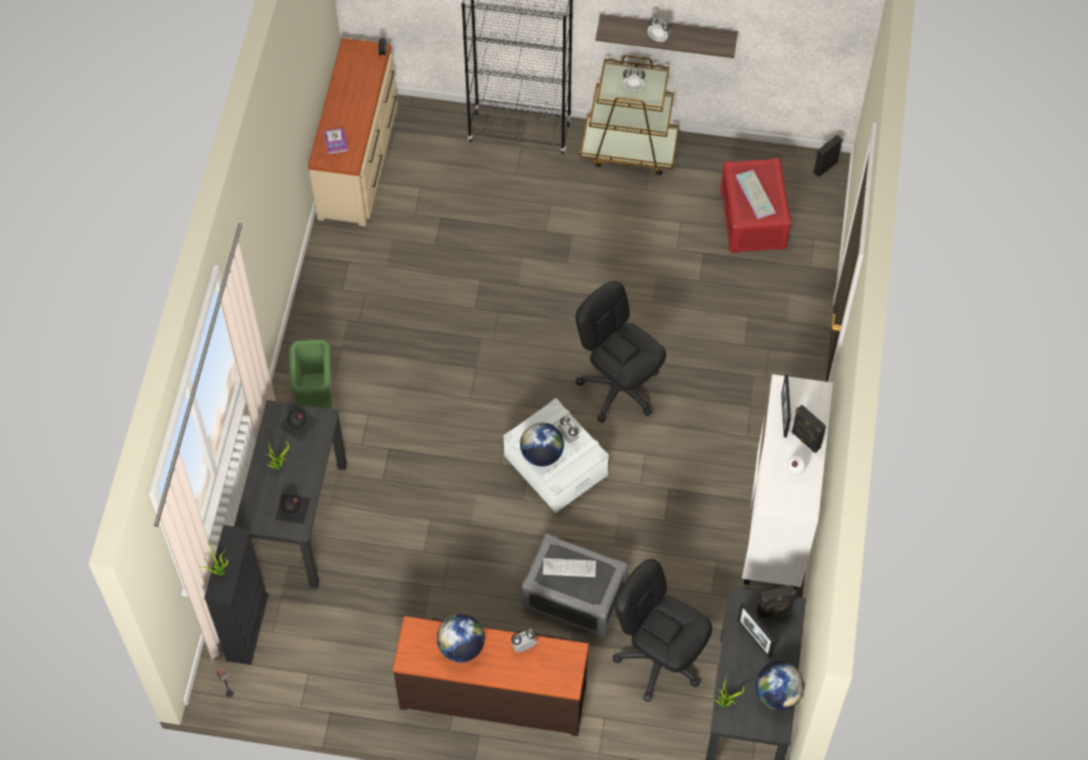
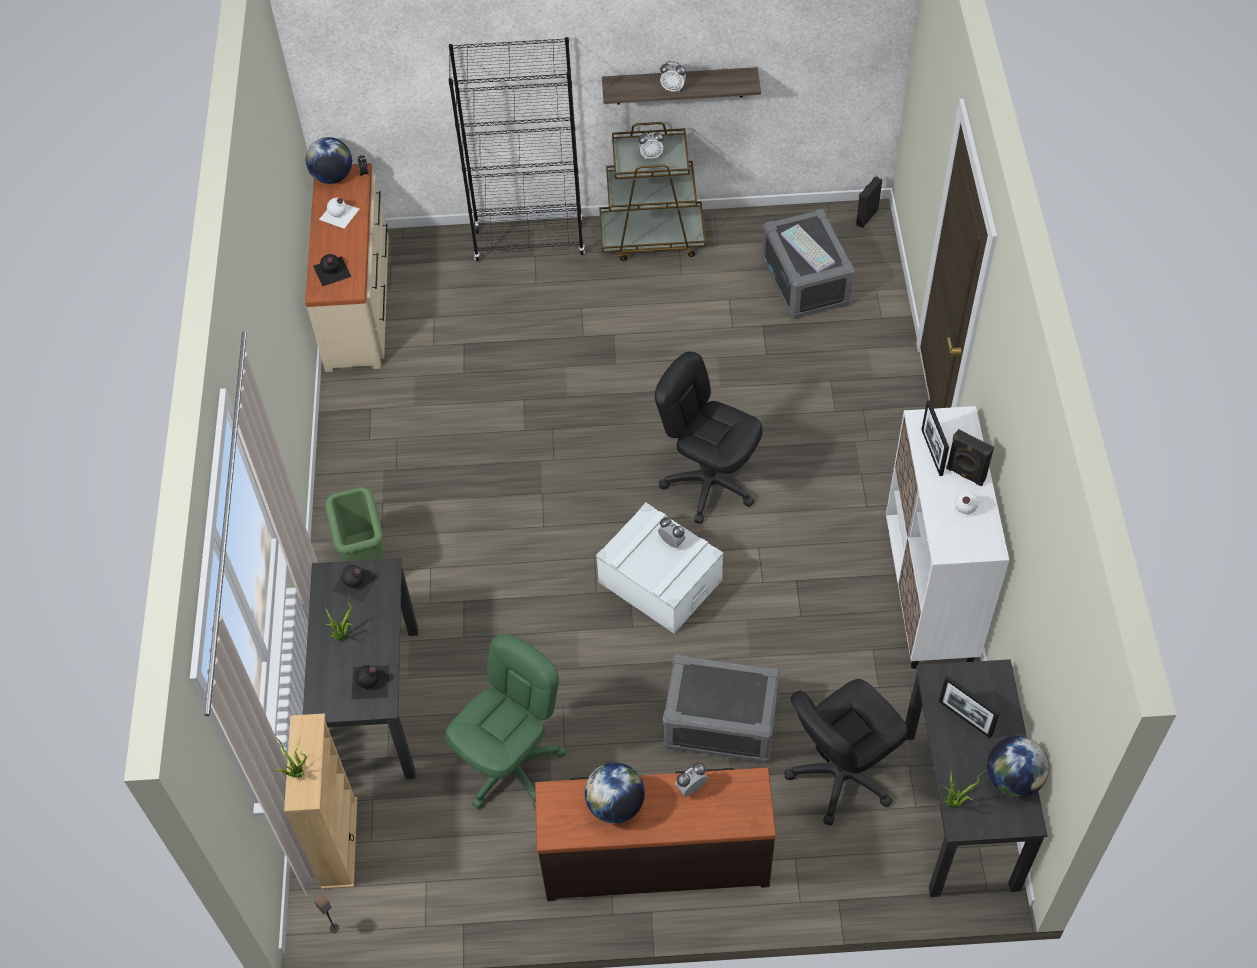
camera: 10 degrees left, 5 degrees down
(247, 627) = (339, 843): black bookcase -> beige bookcase
(336, 141) = (331, 271): book -> black bottle
(353, 88) = (339, 214): none -> white bottle
(397, 596) = (512, 767): none -> green office chair
(542, 454) = (646, 567): globe -> globe (332, 177)
(569, 568) = (713, 688): keyboard -> none
(659, 659) = (840, 775): black office chair -> black office chair turned 60 degrees counterclockwise
(753, 219) = (806, 282): red storage box -> grey storage box
(774, 612) = (978, 683): black speaker -> none

